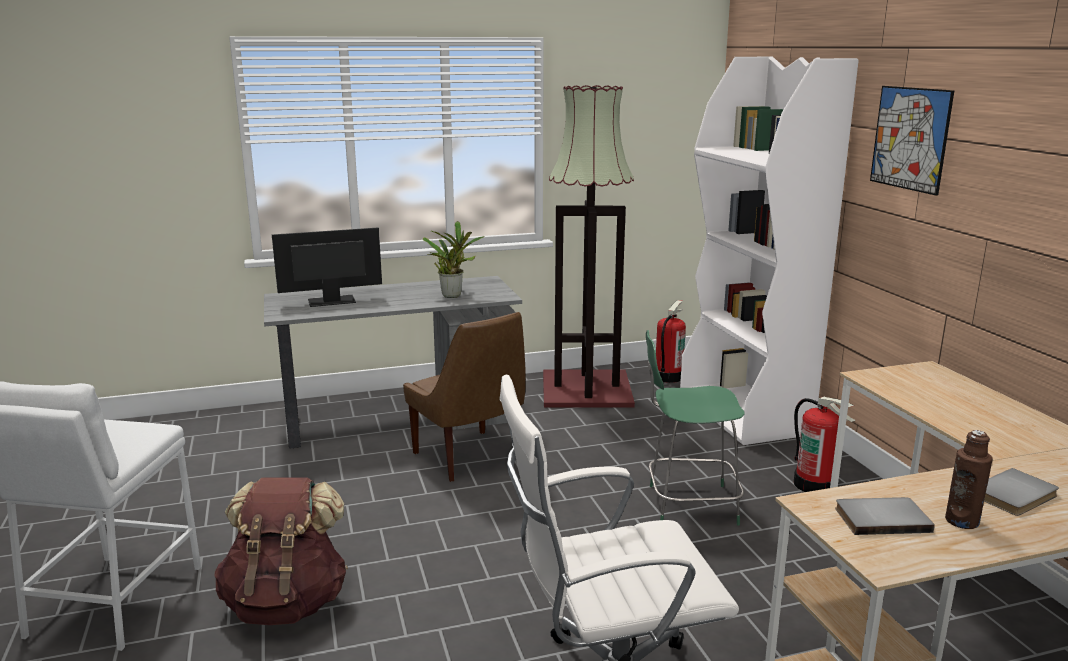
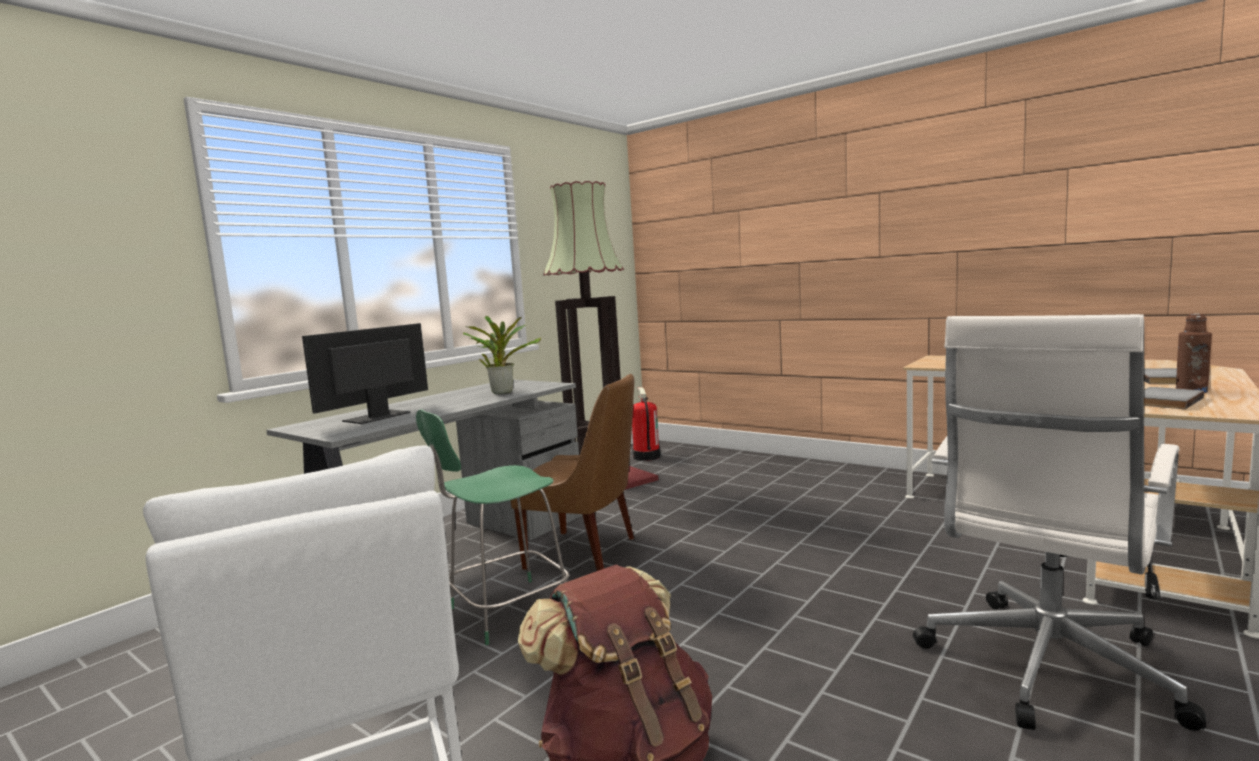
camera: 35 degrees left, 10 degrees down
(688, 504) = (816, 521): green chair -> green chair (505, 611)
(744, 413) = (740, 461): white bookcase -> none
(815, 484) = (863, 483): fire extinguisher -> none
(910, 138) = (864, 197): picture -> none

